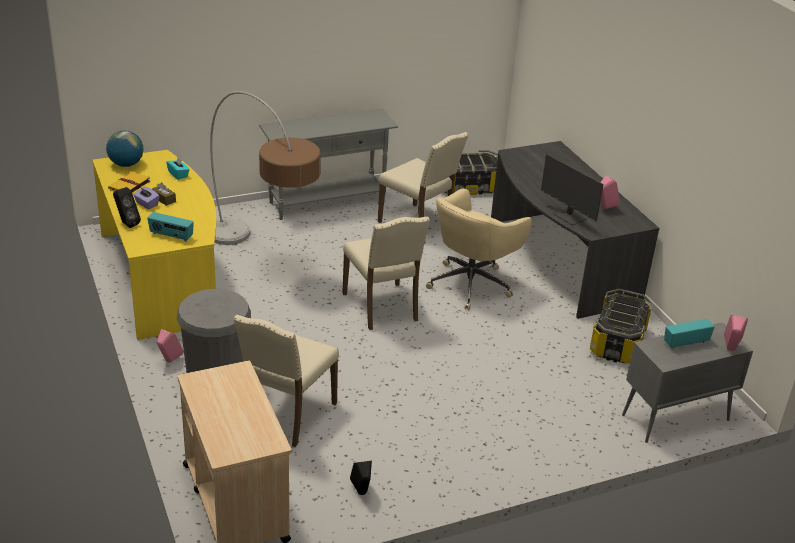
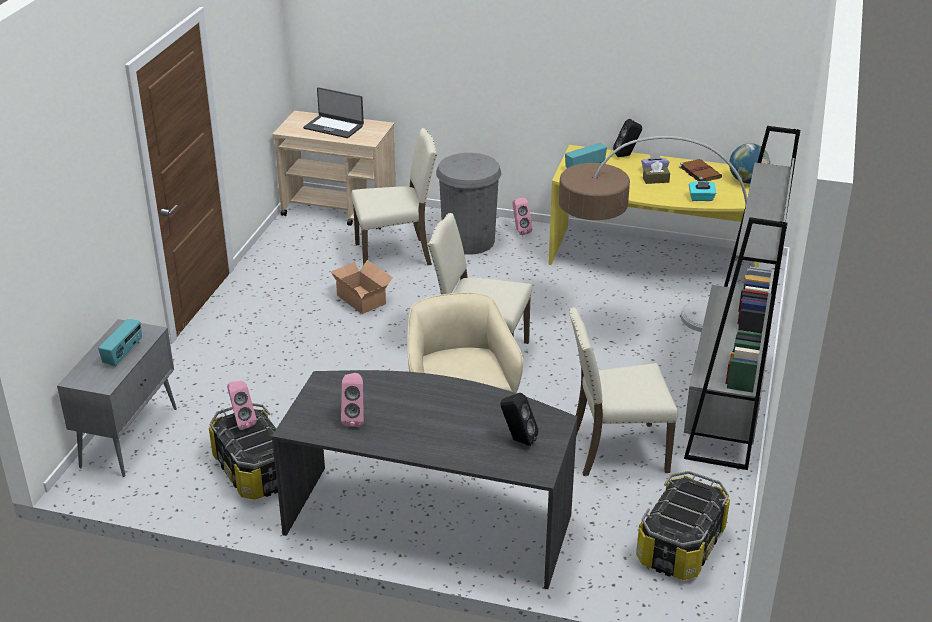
camera: 130 degrees right, 0 degrees up
(129, 185) = (699, 172): yellow book -> brown book
(229, 411) = (334, 127): none -> laptop
(287, 416) = (395, 255): beige chair -> beige chair turned 105 degrees clockwise
(327, 203) = (725, 406): grey console table -> grey bookcase
(361, 493) = (281, 254): black speaker -> black speaker (517, 440)
(377, 399) = (362, 298): none -> cardboard box
(569, 217) = (370, 382): monitor -> none
(730, 350) = (78, 372): pink speaker -> pink speaker (241, 422)

